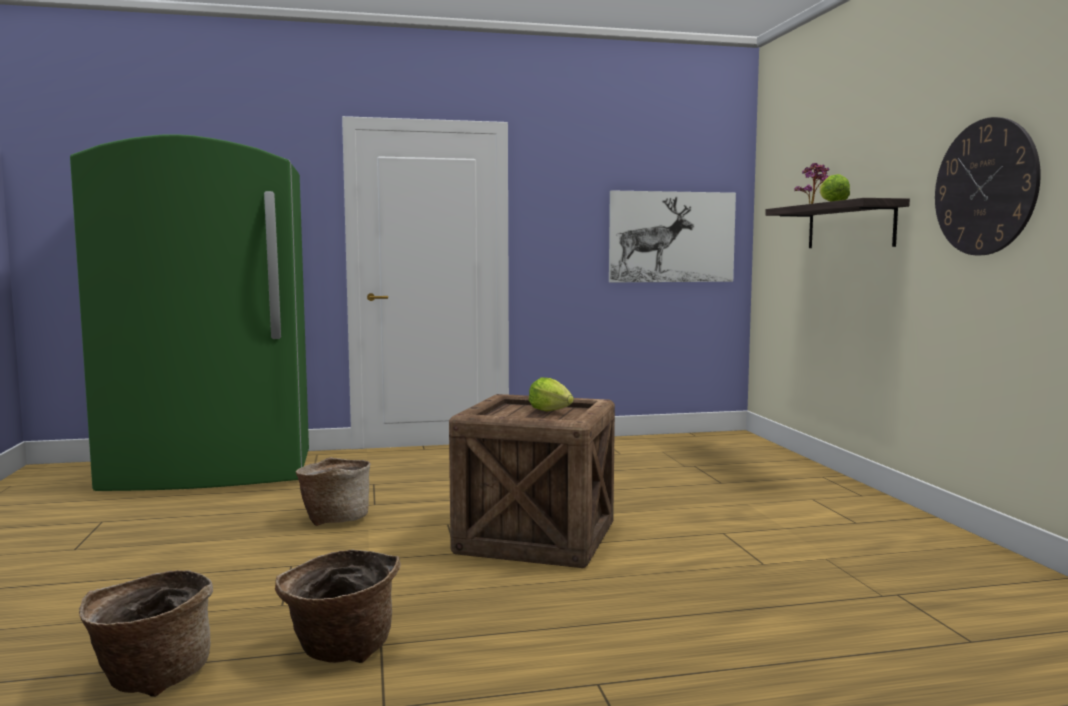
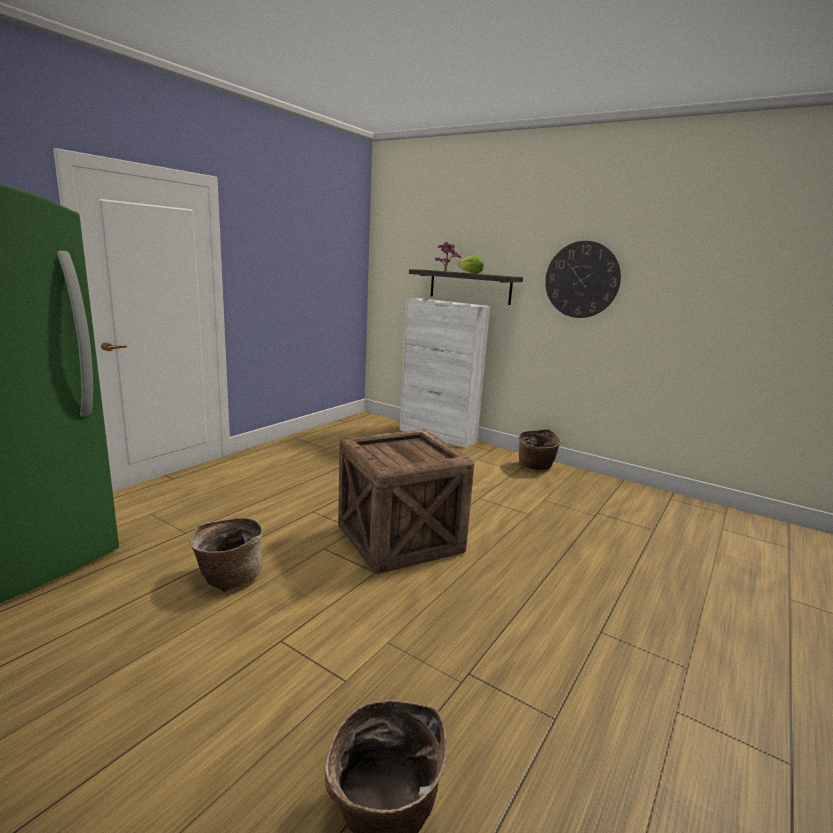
camera: 45 degrees left, 10 degrees up
(340, 650) = (455, 693): basket -> basket (535, 467)
(550, 411) = (405, 447): lettuce -> none
(671, 237) = (327, 281): picture -> none
(804, 467) = (437, 436): none -> white cabinet

